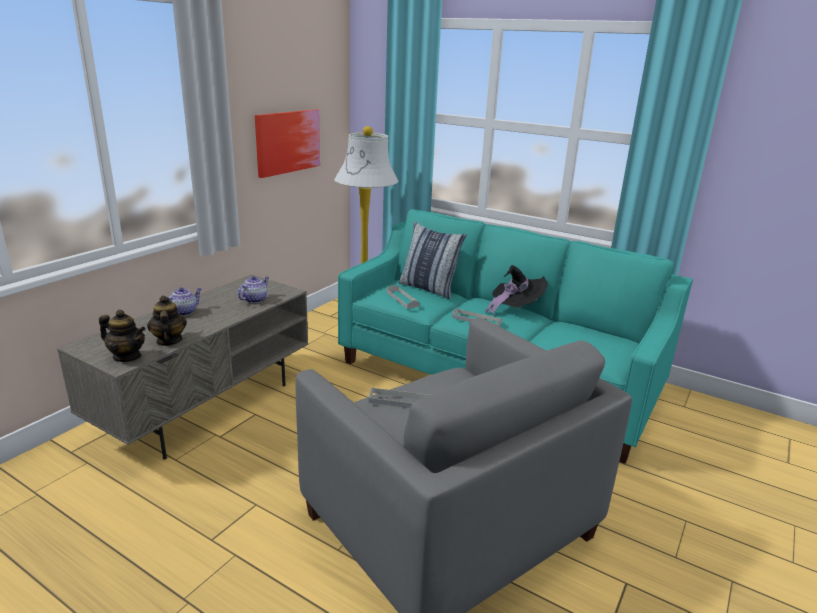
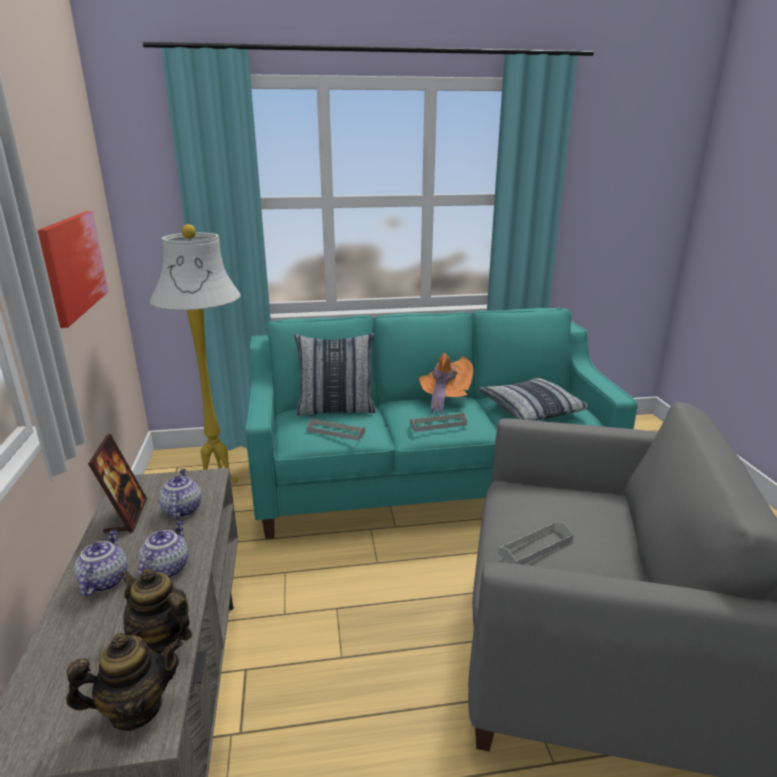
camera: 40 degrees left, 0 degrees up
(211, 318) = (166, 568): none -> teapot
(229, 292) = (126, 516): none -> picture frame
(514, 307) = (443, 397): black hat -> orange hat
(572, 338) = (530, 409): none -> pillow

